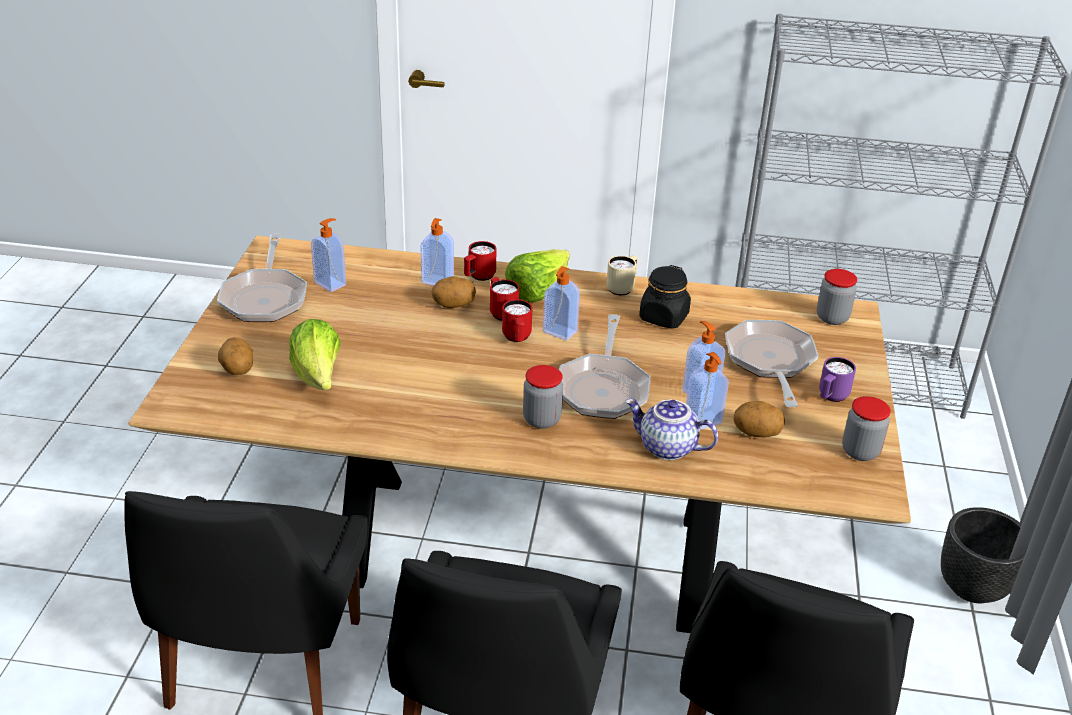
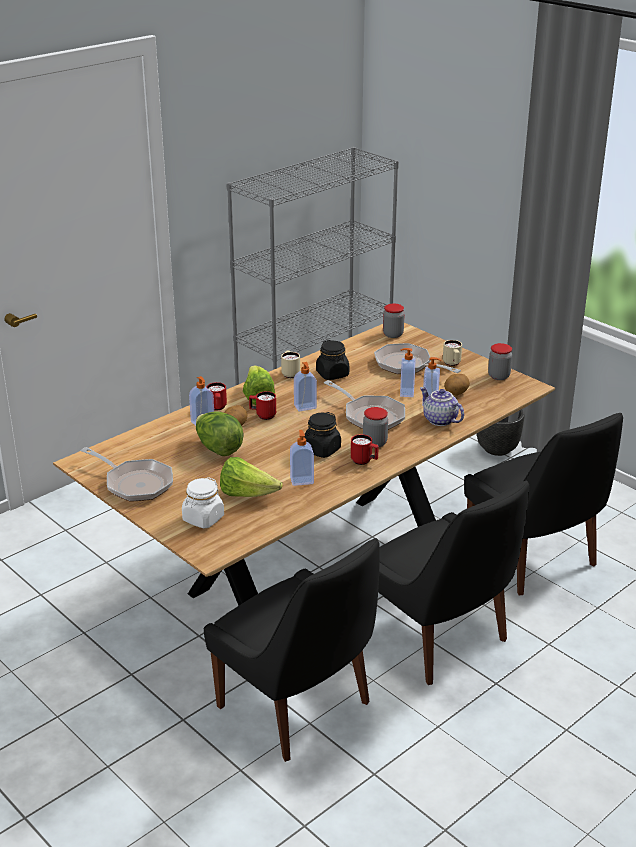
camera: 50 degrees left, 5 degrees down
(237, 370) = (203, 519): potato -> white jar
(331, 283) = (152, 456): soap dispenser -> soap dispenser (302, 480)
(393, 315) = (218, 448): none -> lettuce
(475, 386) = (321, 450): none -> black jar
(517, 338) = (294, 421): red mug -> red mug (364, 461)
(666, 448) = (439, 420): teapot -> teapot turned 75 degrees clockwise
(830, 397) = (452, 364): purple mug -> beige mug

